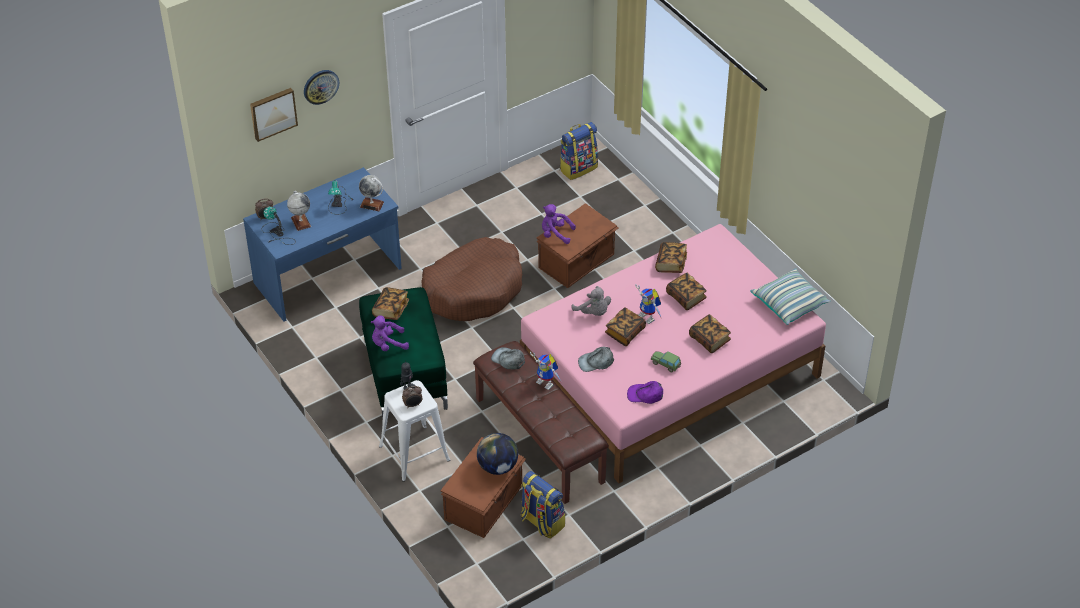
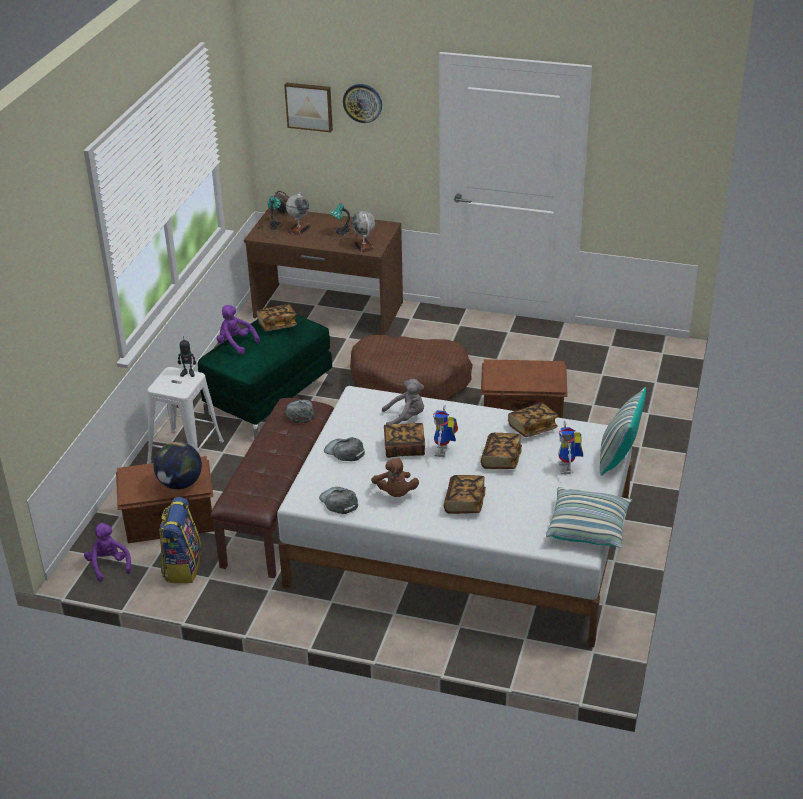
camera: 50 degrees right, 10 degrees down
(328, 276) = (328, 311): blue desk -> brown desk
(413, 405) = (170, 386): alarm clock -> none
(547, 383) = (299, 447): toy robot -> toy robot (568, 468)
(555, 234) = (503, 366): purple plush toy -> purple plush toy (109, 565)
(578, 168) = (633, 355): backpack -> none
(593, 312) = (406, 418): grey plush toy -> grey plush toy turned 105 degrees counterclockwise
(645, 395) = (339, 502): purple cap -> grey cap
(666, 364) = (395, 493): toy car -> brown plush toy
(670, 374) = (460, 543): pink bed -> white bed
(741, 247) = (618, 457): none -> pillow

